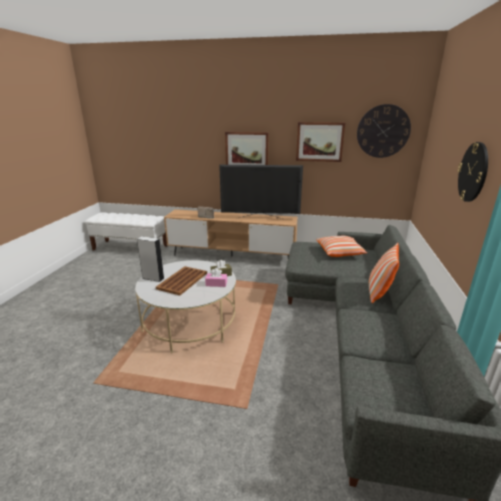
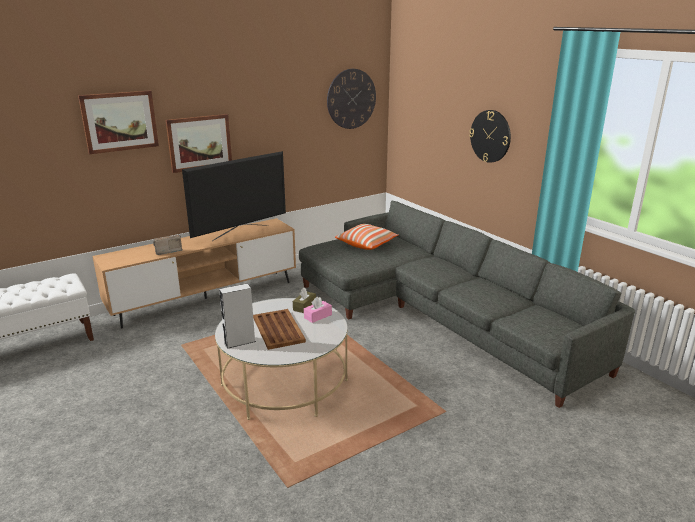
camera: 45 degrees left, 0 degrees up
(319, 142) = (289, 118): picture -> picture (119, 121)
(379, 292) = (448, 266): pillow -> none

